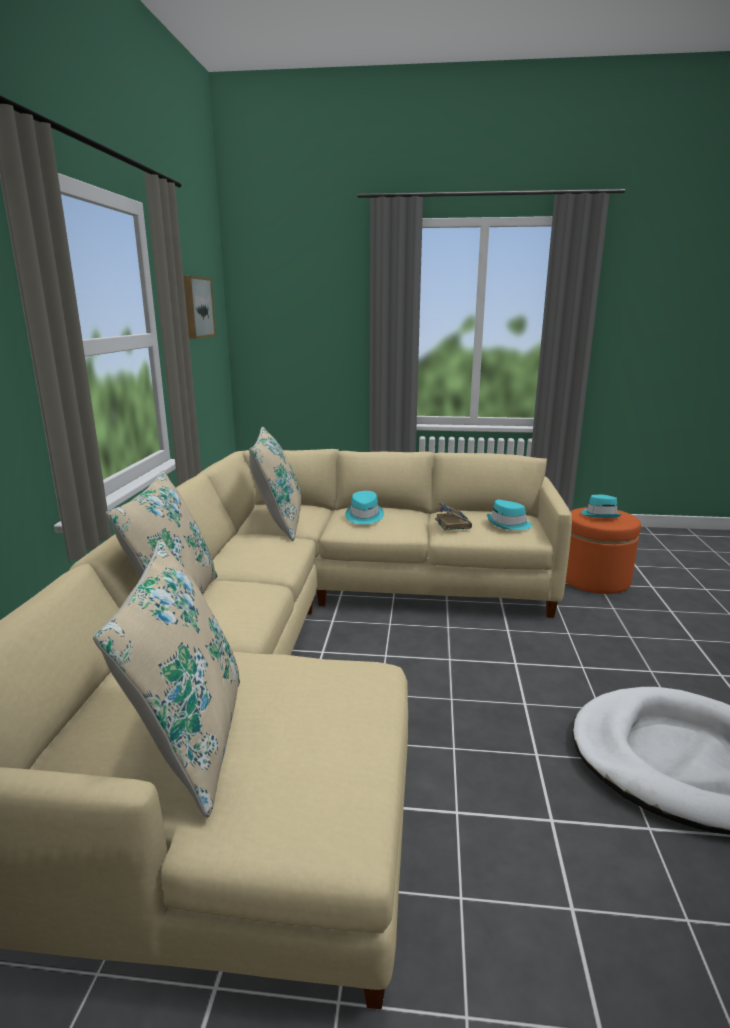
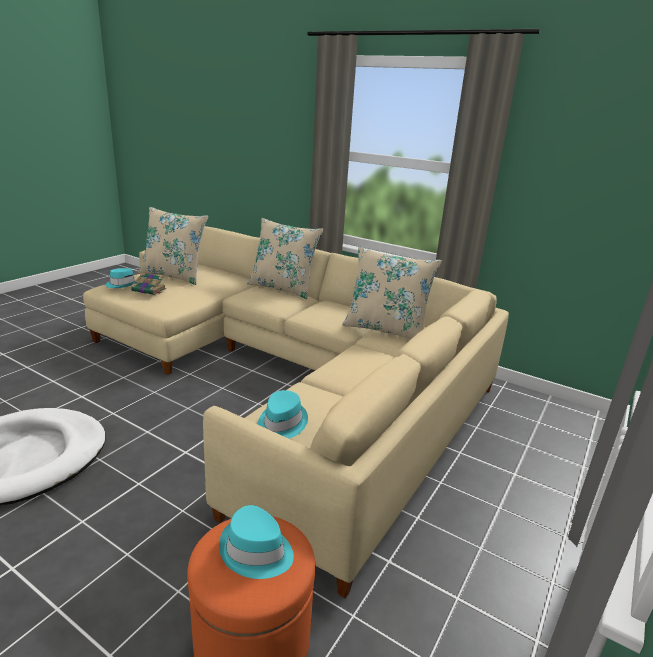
camera: 115 degrees right, 5 degrees up
(196, 307) = (588, 155): picture -> none
(364, 516) = (370, 358): turquoise hat -> turquoise hat (122, 284)
(452, 523) = (316, 394): book -> book (149, 290)

